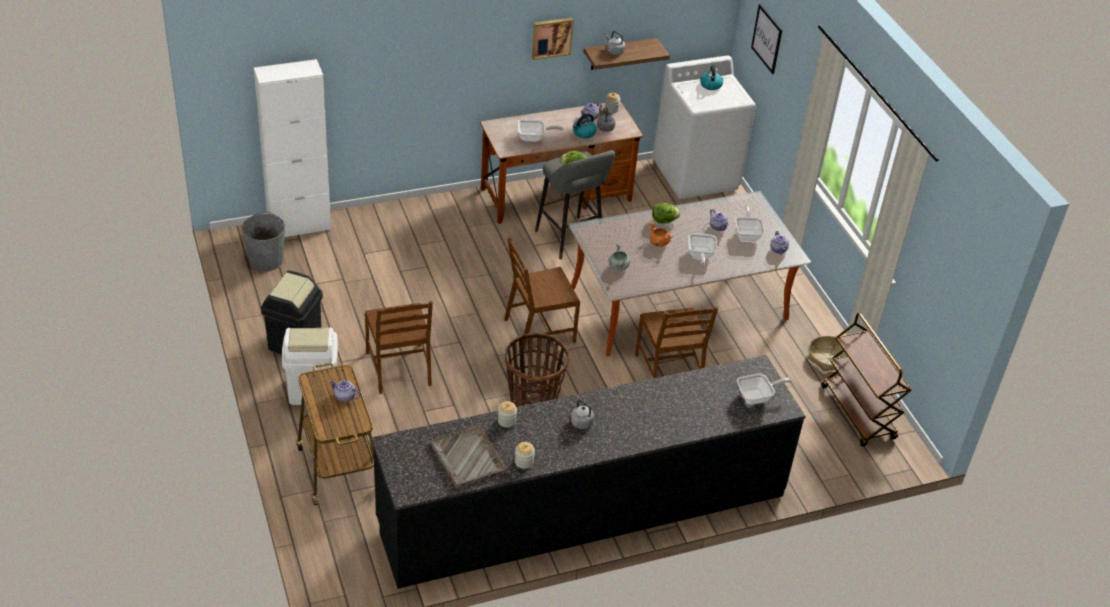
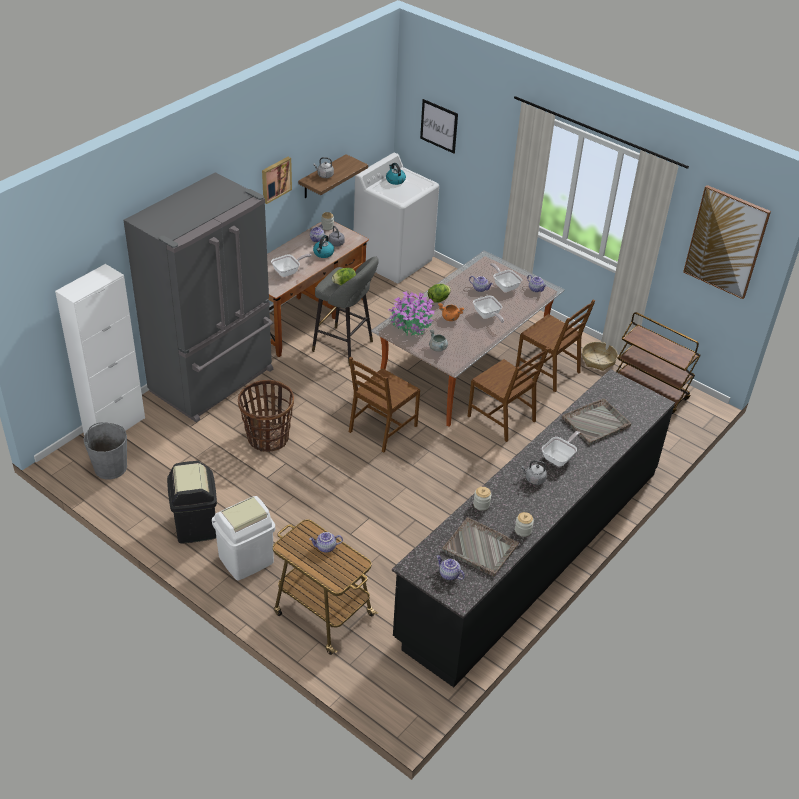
camera: 30 degrees left, 0 degrees up
(400, 369) = (302, 509): brown chair -> brown chair (548, 371)
(416, 466) = (448, 574): none -> teapot
(419, 222) = (214, 381): none -> grey fridge
(533, 399) = (424, 485): basket -> basket (267, 438)
(611, 235) = (411, 326): none -> potted plant
(698, 398) = (596, 422): none -> grey tray
(757, 397) = (633, 403): frying pan -> frying pan (559, 457)
(962, 264) = (726, 242): none -> picture

